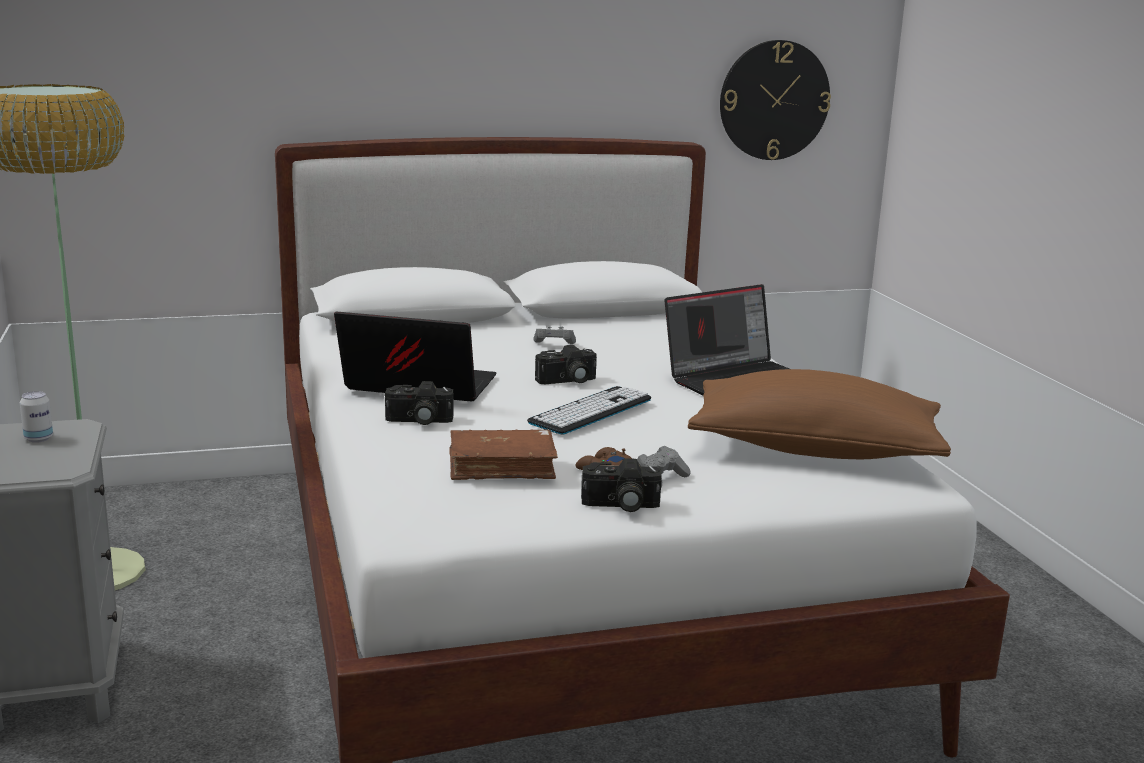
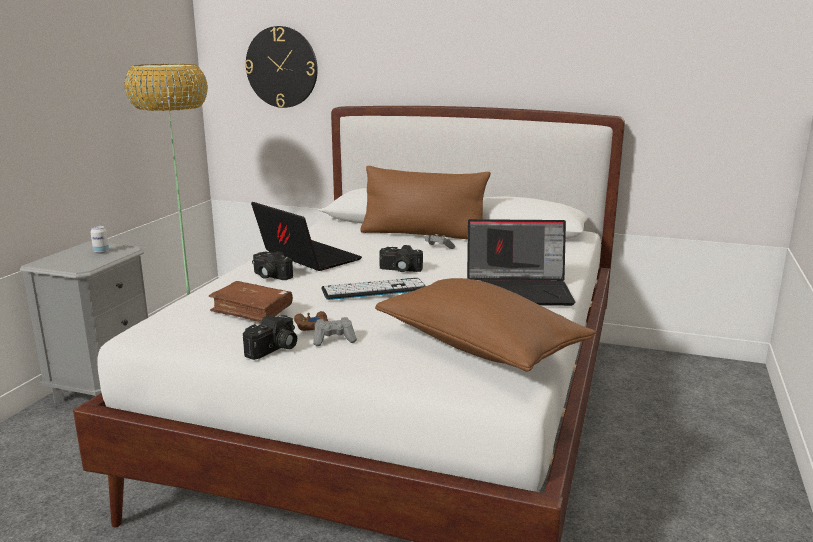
camera: 35 degrees right, 0 degrees up
(501, 330) = (423, 235): none -> brown pillow
(620, 505) = (274, 349): camera -> camera turned 90 degrees counterclockwise
(774, 100) = (696, 85): wall clock -> wall clock (282, 67)

